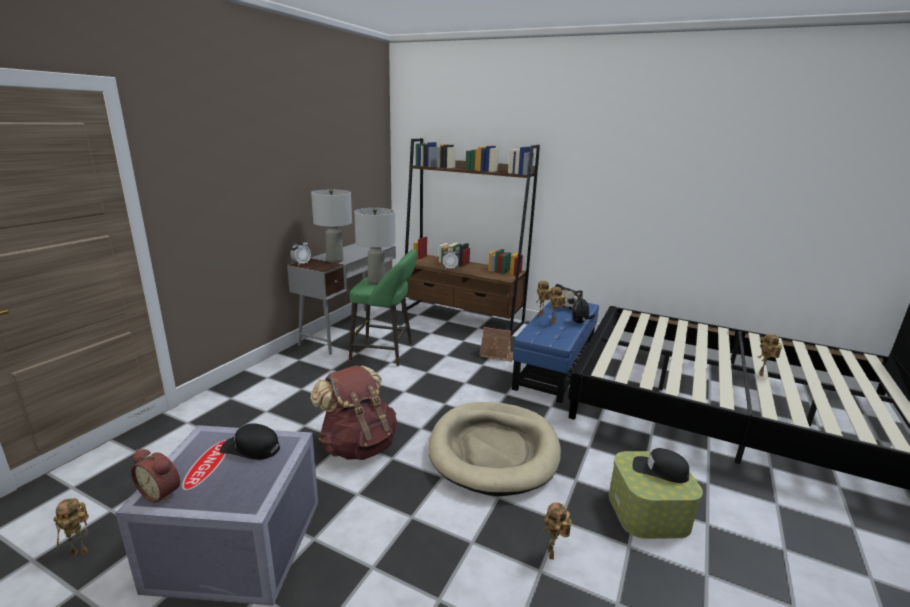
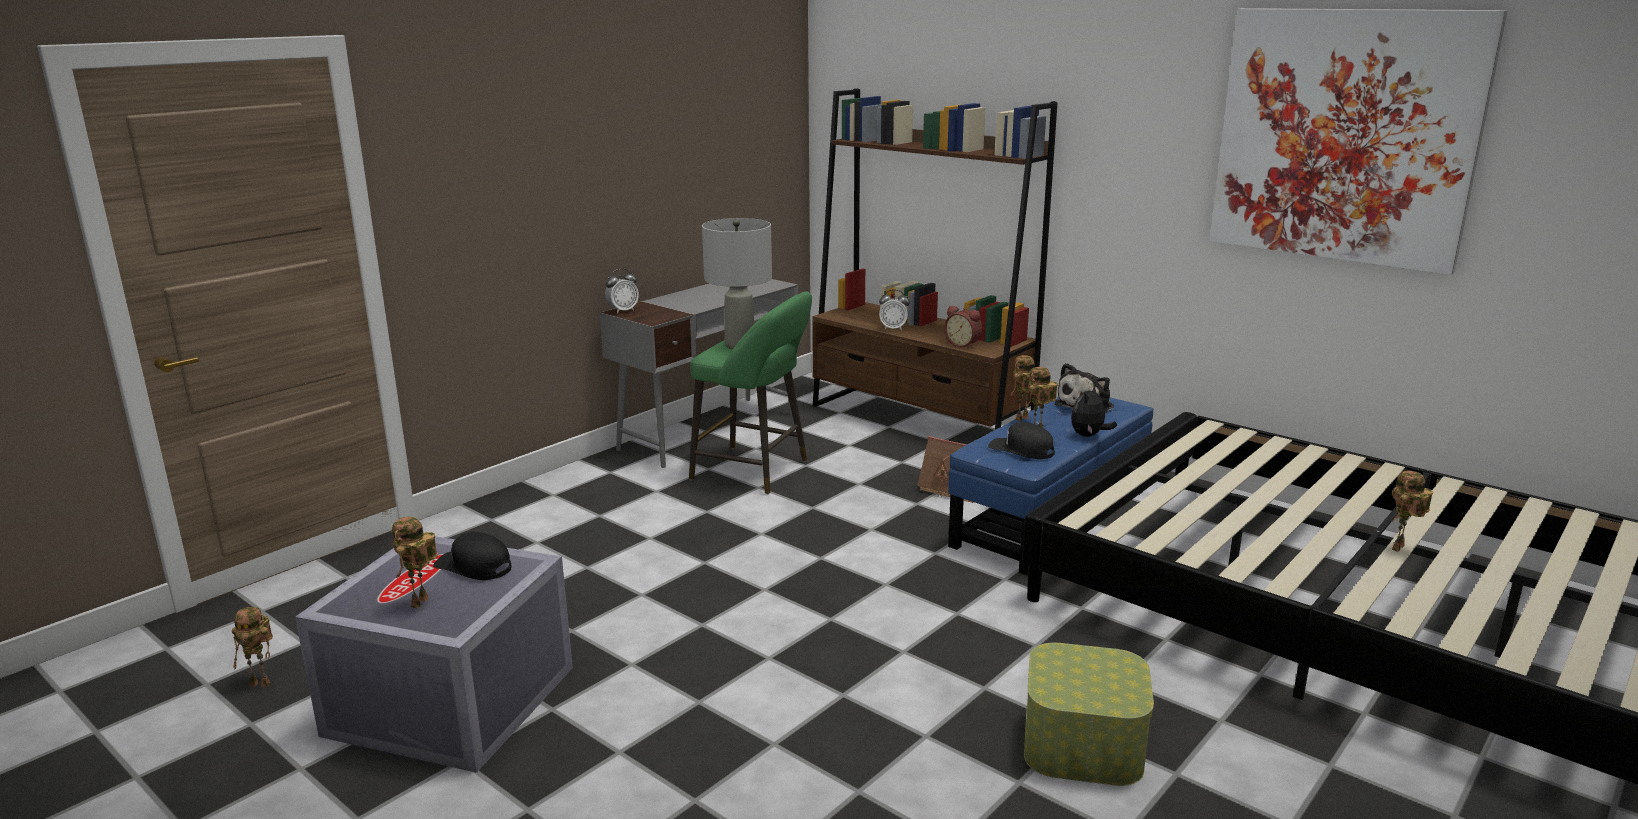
camera: 15 degrees right, 0 degrees up
(162, 492) = (352, 602): alarm clock -> alarm clock (963, 344)
(335, 260) = (680, 307): grey table lamp -> none
(358, 446) = (657, 602): brown backpack -> none
(494, 450) = (869, 632): beige dog bed -> none
(552, 554) = (888, 775): toy robot -> toy robot (421, 604)
(659, 470) = (1098, 674): black cap -> black cap (1021, 449)
(697, 162) = (1345, 136): none -> picture

